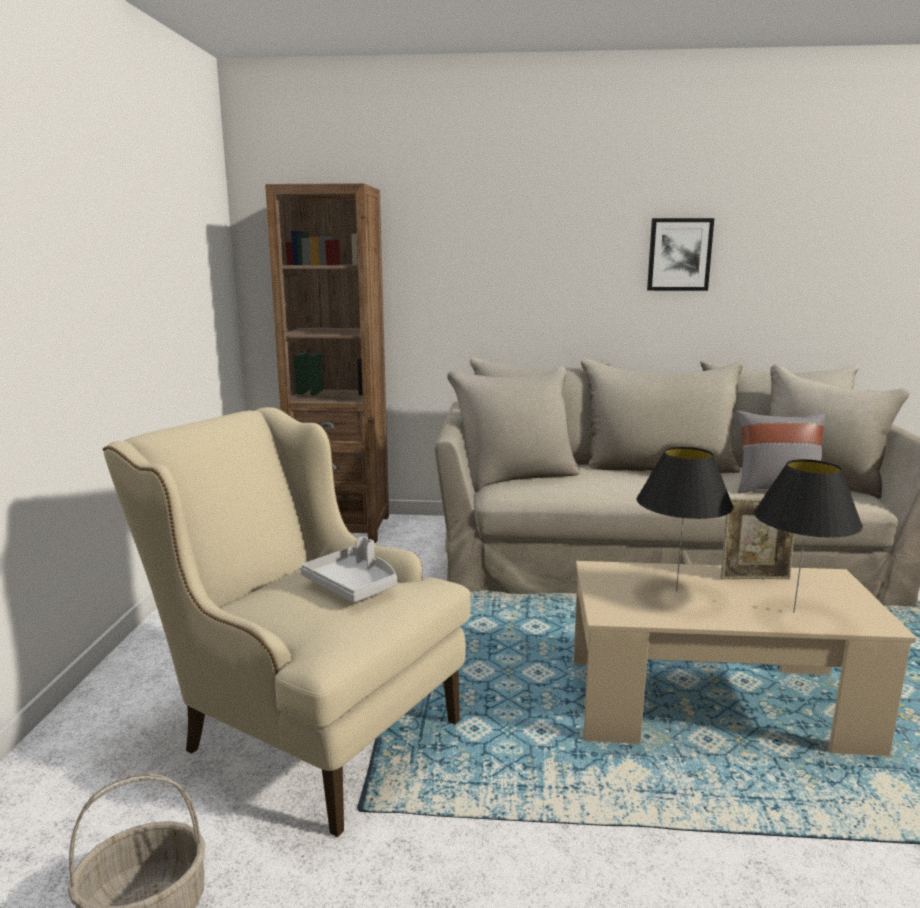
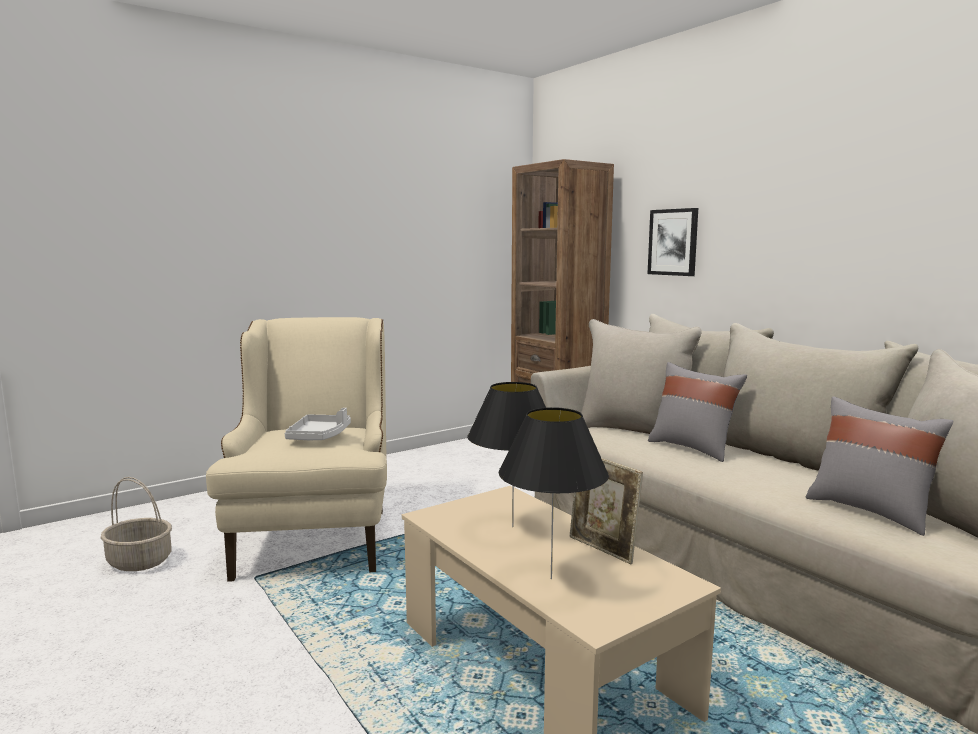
camera: 50 degrees right, 5 degrees down
(598, 479) = (692, 448): none -> grey pillow
(679, 254) = (891, 209): picture -> picture (673, 242)

